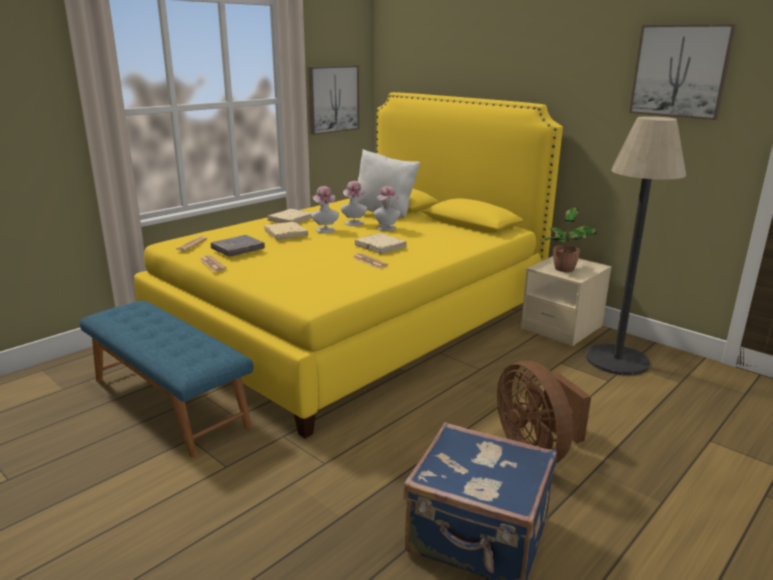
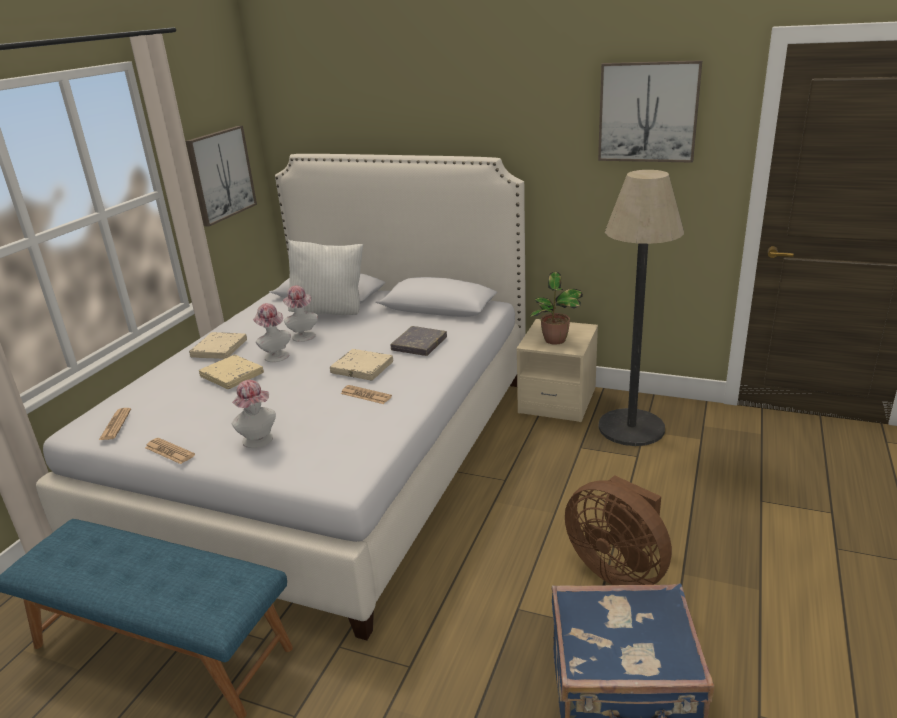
camera: 20 degrees left, 5 degrees up
(238, 249) = (187, 417): grey book -> grey book (419, 344)
(355, 323) = (331, 456): yellow bed -> white bed
(387, 229) = (349, 336): hat -> hat (259, 441)

